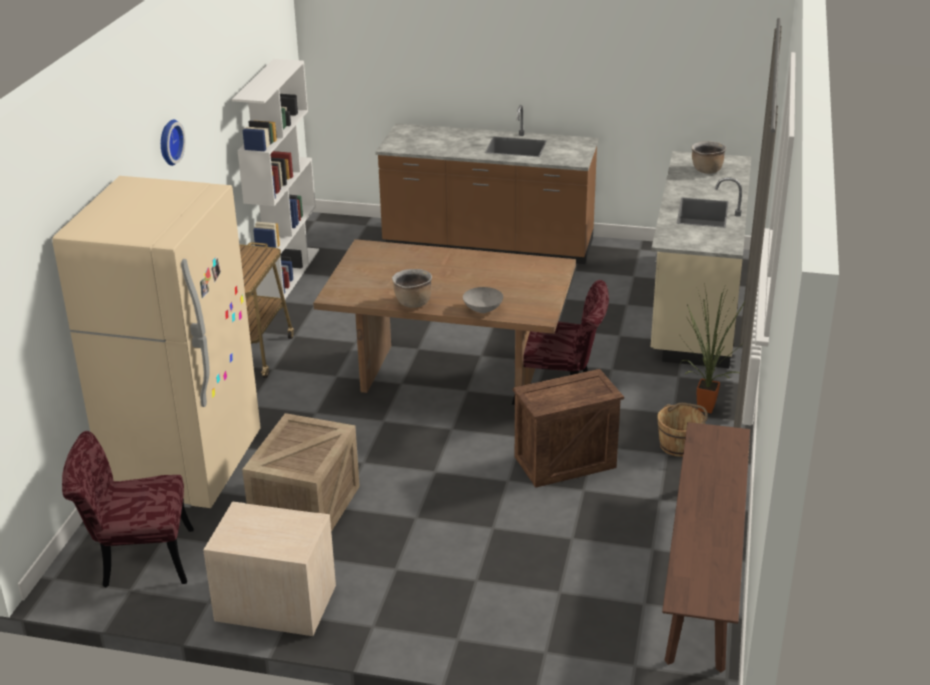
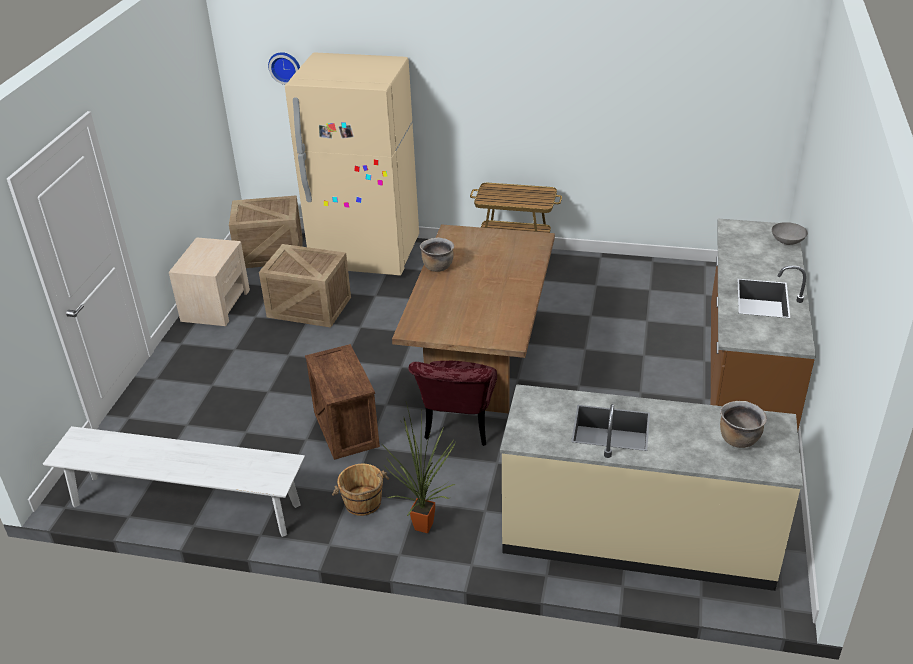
camera: 90 degrees right, 5 degrees up
(137, 559) = (271, 252): red chair -> crate
(168, 142) = (495, 71): wall clock -> wall clock (285, 67)
(287, 273) = (649, 266): white bookcase -> none
(483, 310) = (423, 301): grey bowl -> grey bowl (787, 242)
(704, 570) = (185, 505): brown bench -> white bench

